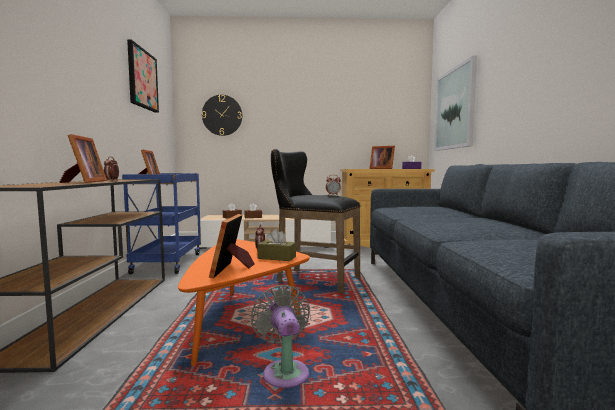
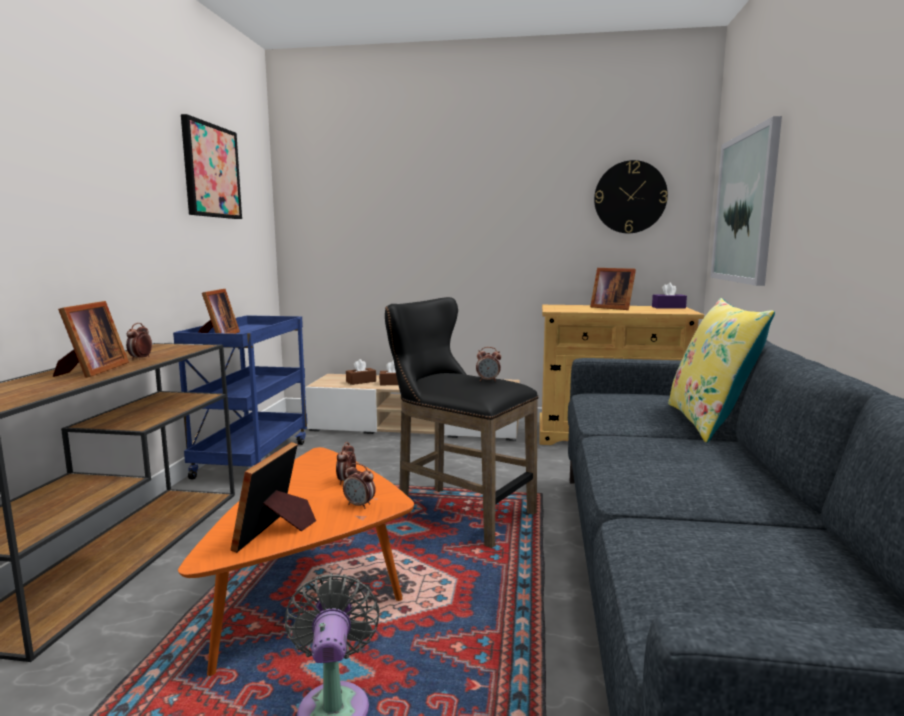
camera: 10 degrees right, 5 degrees up
(222, 115) = (348, 213): wall clock -> wall clock (630, 197)
(277, 257) = (359, 505): brown tissue box -> alarm clock
(460, 212) = (709, 422): none -> yellow pillow

